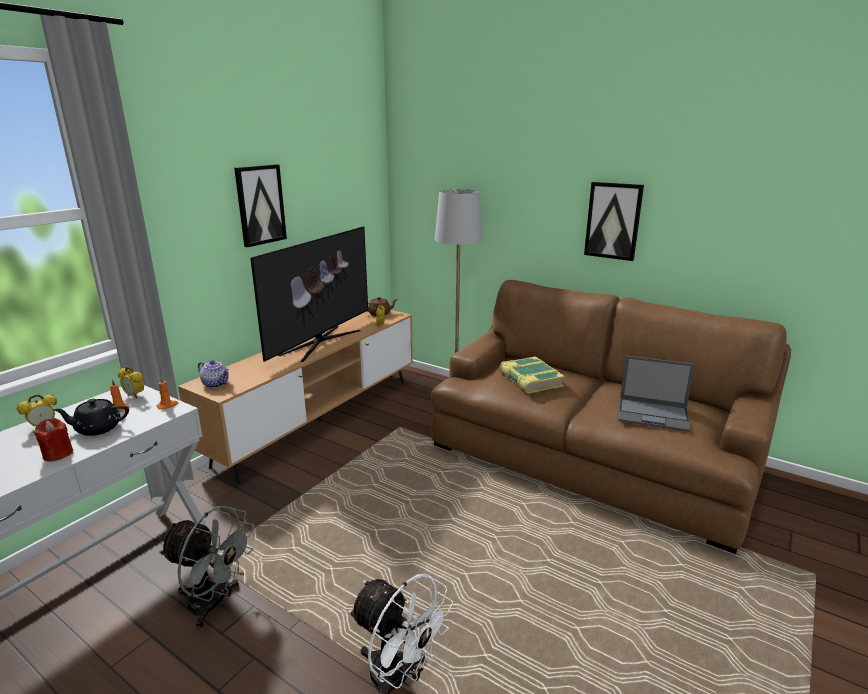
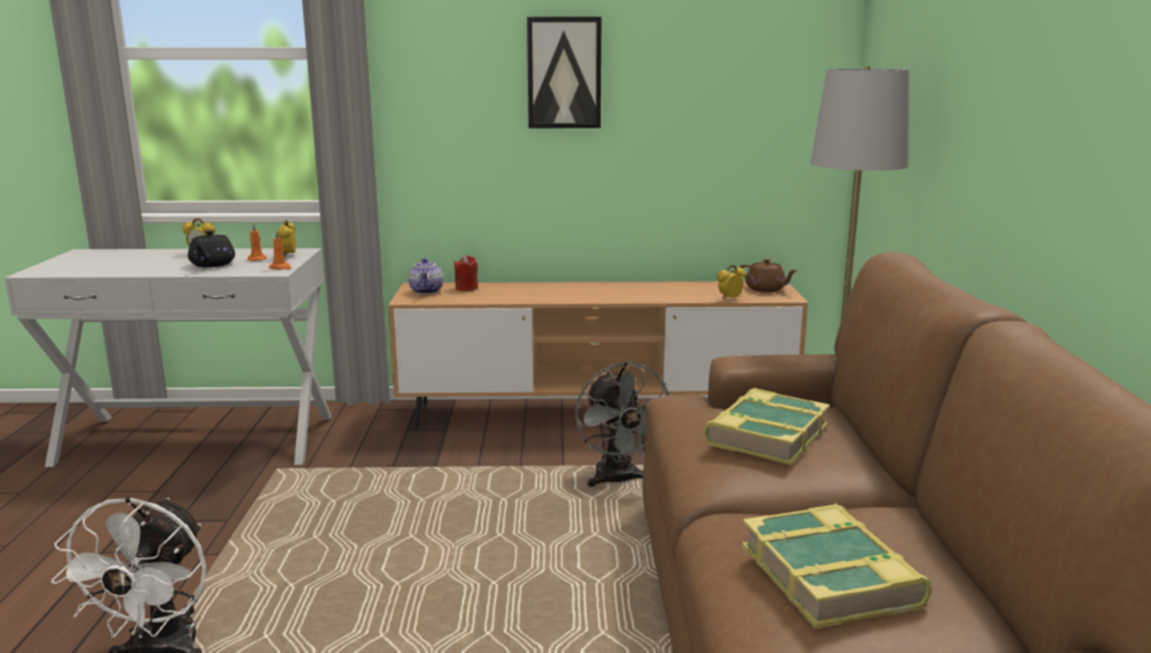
camera: 55 degrees right, 5 degrees down
(58, 454) = (157, 269): red candle -> red candle (466, 288)
(97, 428) = (212, 265): black teapot -> black teapot turned 135 degrees counterclockwise
(215, 604) = (216, 499): grey fan -> grey fan (618, 481)
(320, 342) = (609, 293): television -> none
(613, 221) = (1083, 135): picture -> none
(654, 414) = (830, 576): laptop -> book

